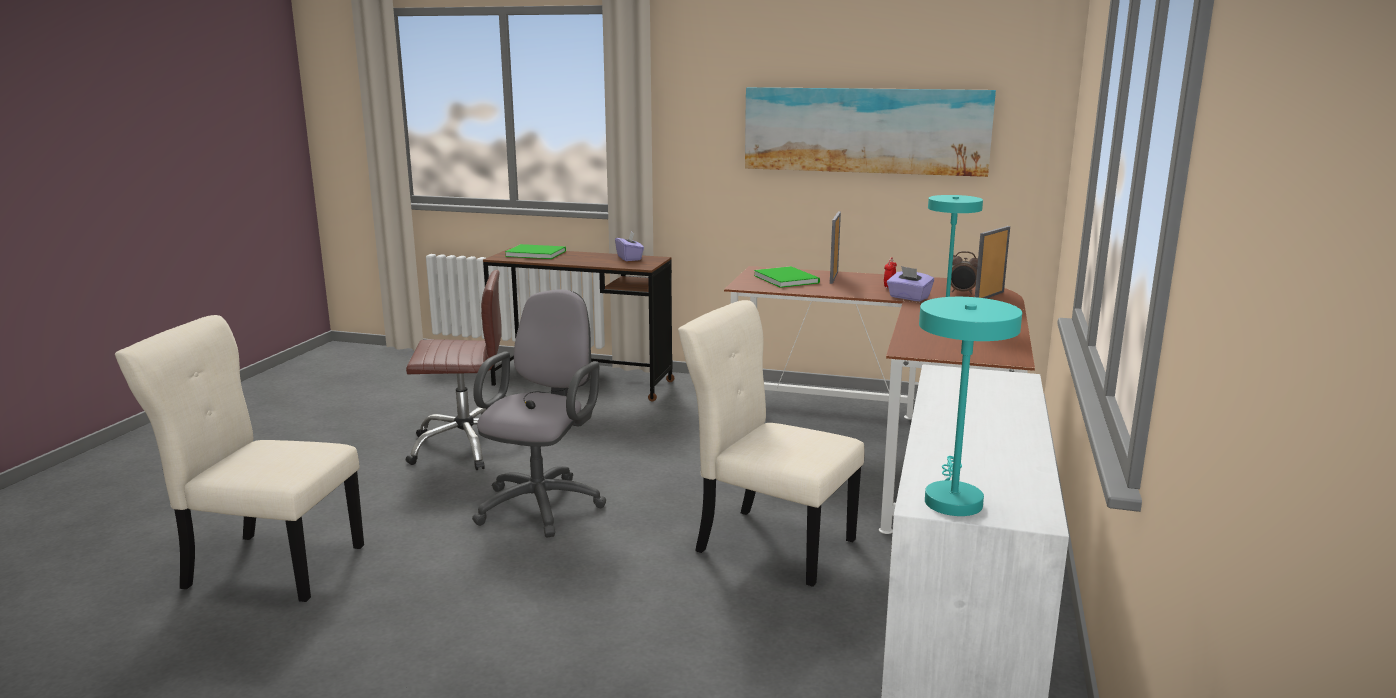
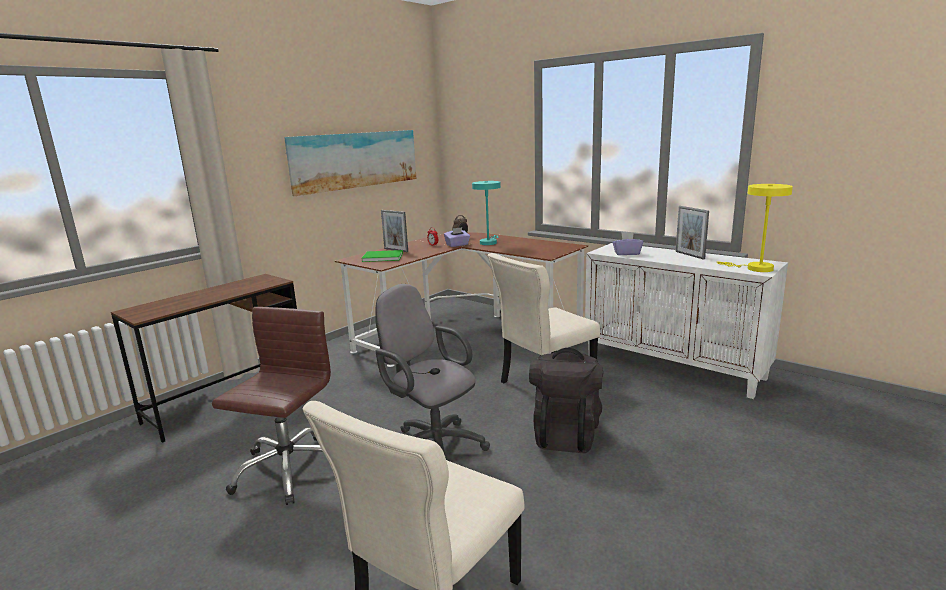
camera: 65 degrees left, 0 degrees up
(535, 253) = (158, 305): green book -> none
(618, 585) = (566, 433): none -> black backpack
(629, 258) = (245, 282): purple tissue box -> purple tissue box (627, 253)
(952, 498) = (755, 268): turquoise table lamp -> yellow table lamp
(989, 296) = (474, 235): picture frame -> picture frame (689, 255)

